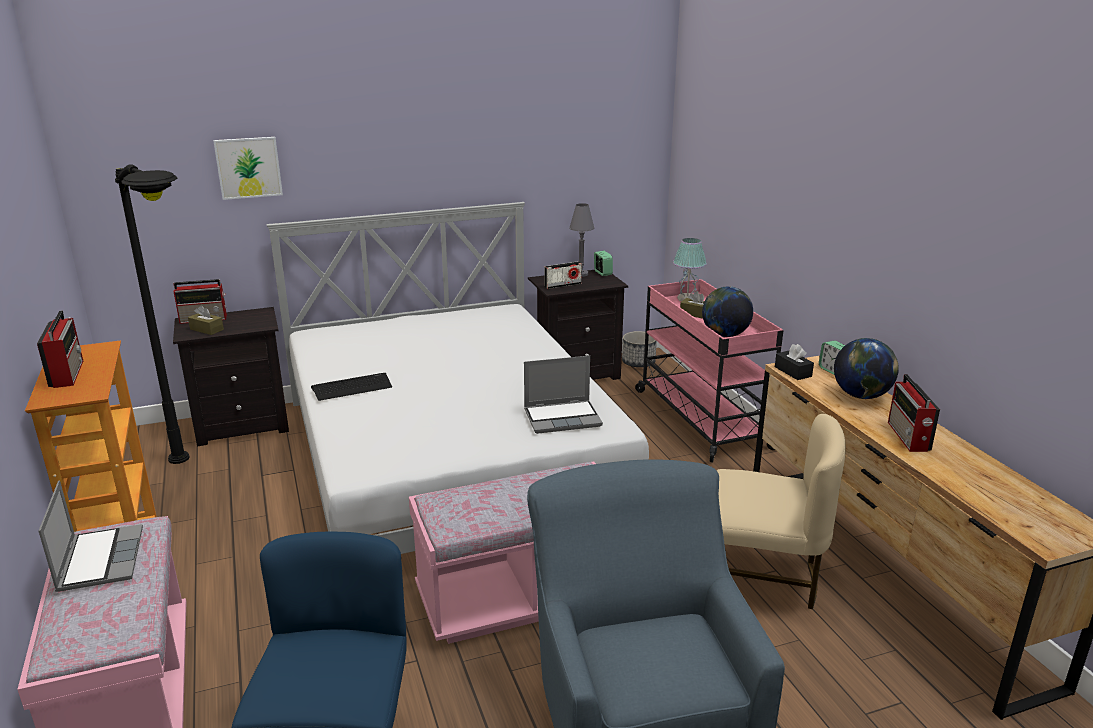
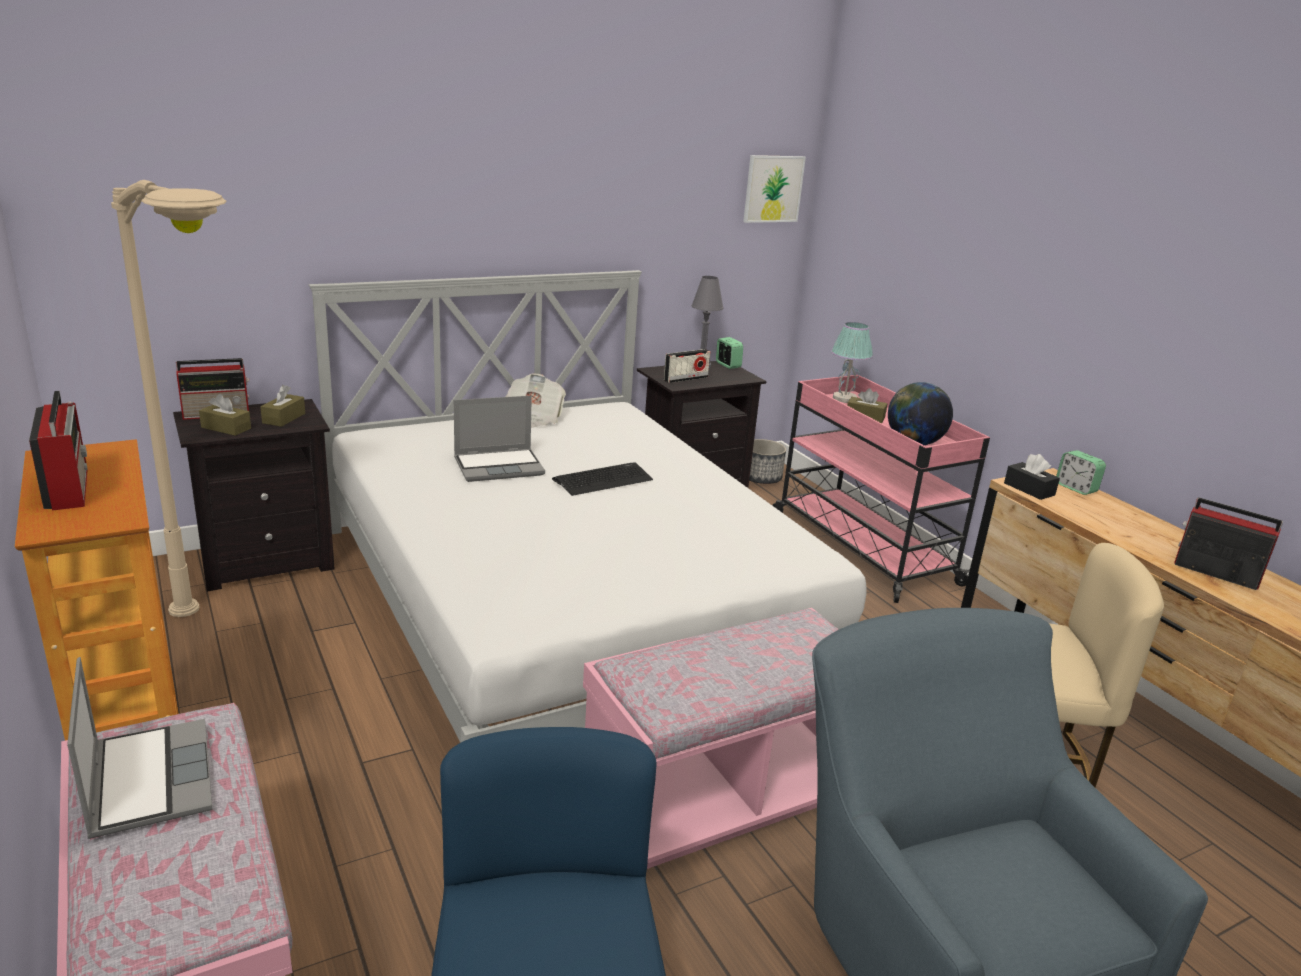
camera: 10 degrees left, 0 degrees up
(200, 485) = (225, 648): black floor lamp -> beige floor lamp
(248, 167) = (287, 204): picture -> picture (773, 189)
(249, 321) = (284, 418): none -> brown tissue box
(352, 387) = (452, 509): keyboard -> keyboard (603, 480)
(440, 317) = (534, 417): none -> newspaper
(563, 417) = (752, 549): laptop -> laptop (500, 466)
(861, 396) = (1127, 520): globe -> none
(908, 437) = (1214, 572): radio -> radio turned 135 degrees clockwise

